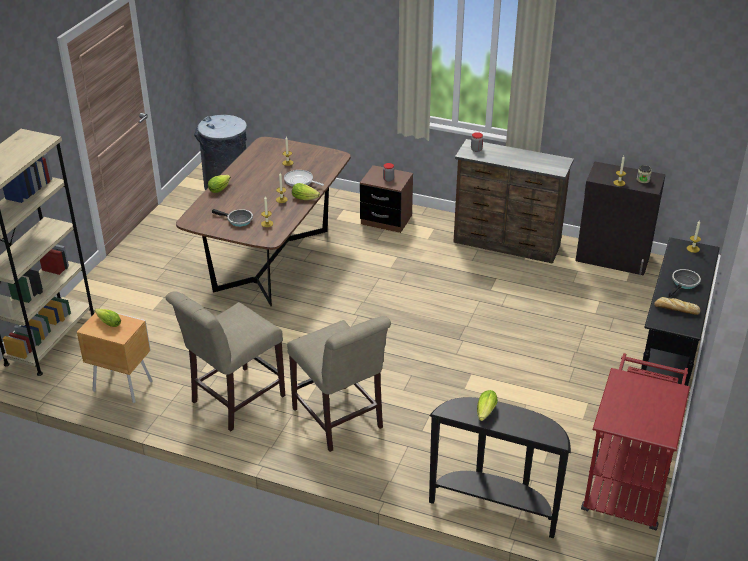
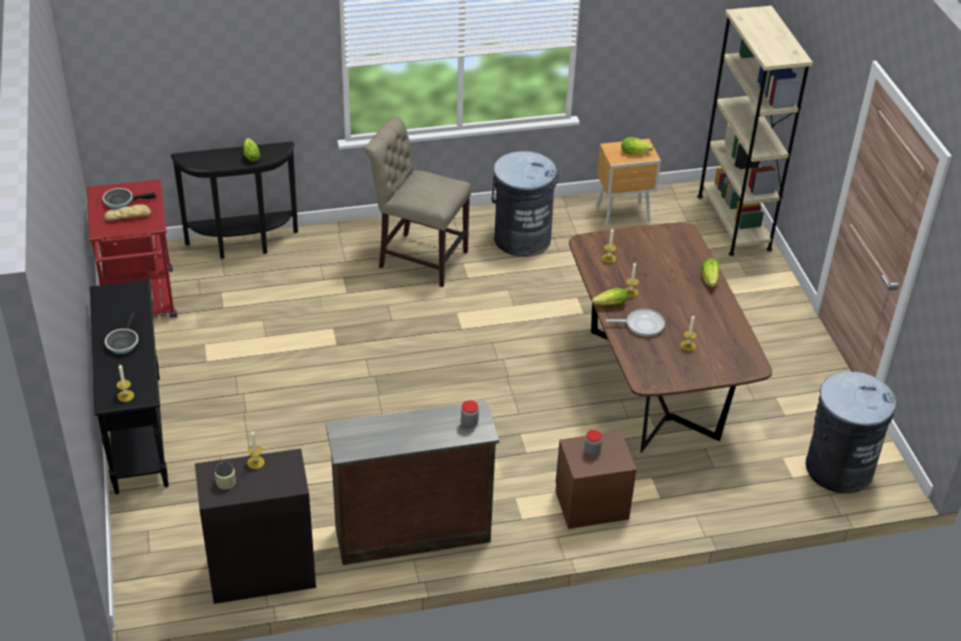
camera: 145 degrees right, 5 degrees up
(233, 401) = (522, 238): beige chair -> grey trash can
(238, 220) = (641, 250): frying pan -> frying pan (121, 201)
(675, 309) = (123, 307): bread -> bread (129, 216)

